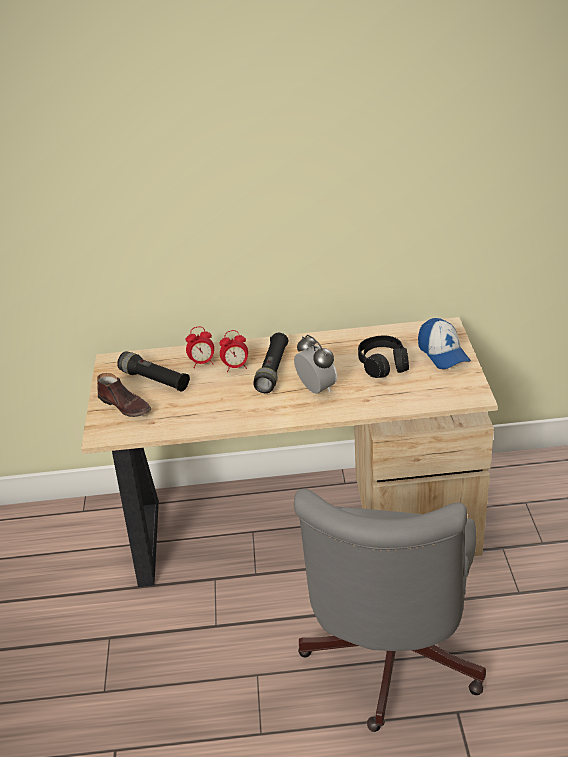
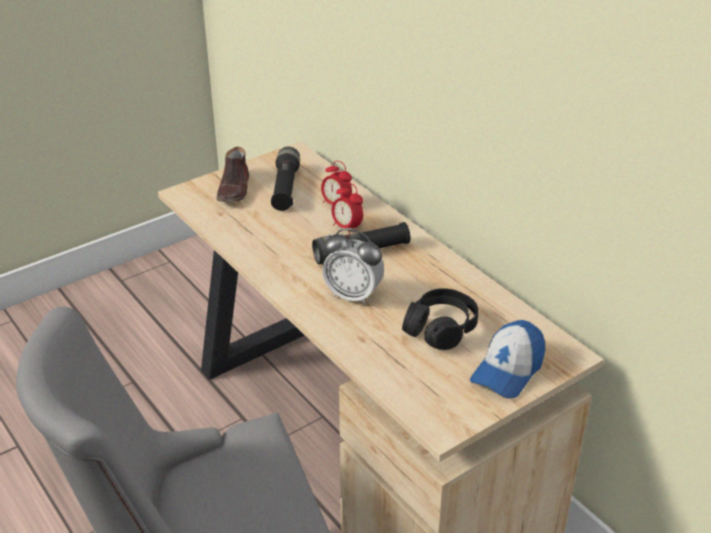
camera: 55 degrees right, 0 degrees up
(316, 389) = (353, 295): alarm clock -> alarm clock turned 90 degrees clockwise

